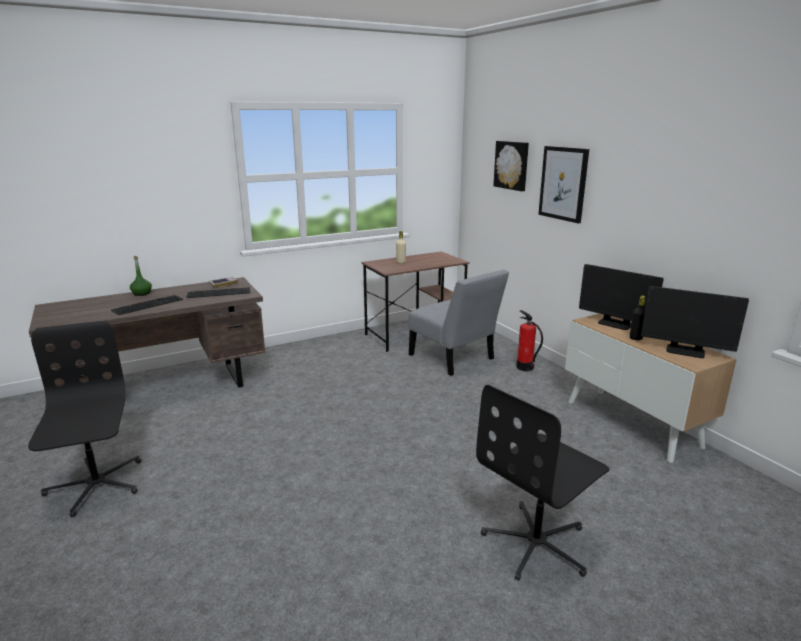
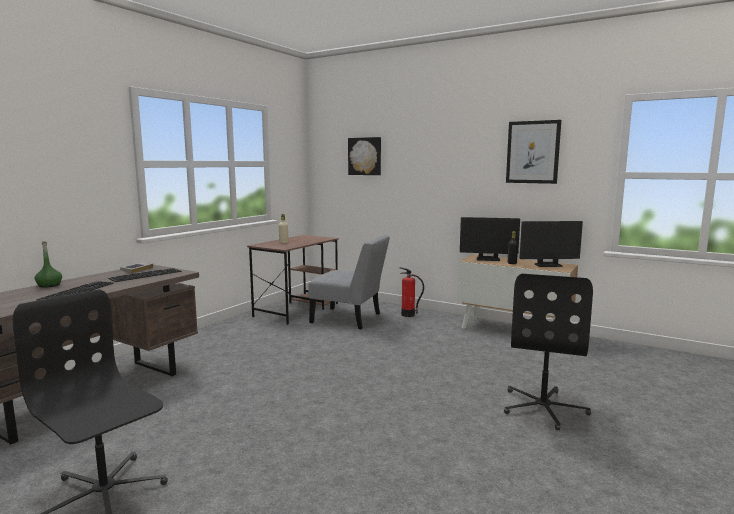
camera: 30 degrees left, 10 degrees down
(563, 183) = (418, 165): picture -> picture (533, 152)

